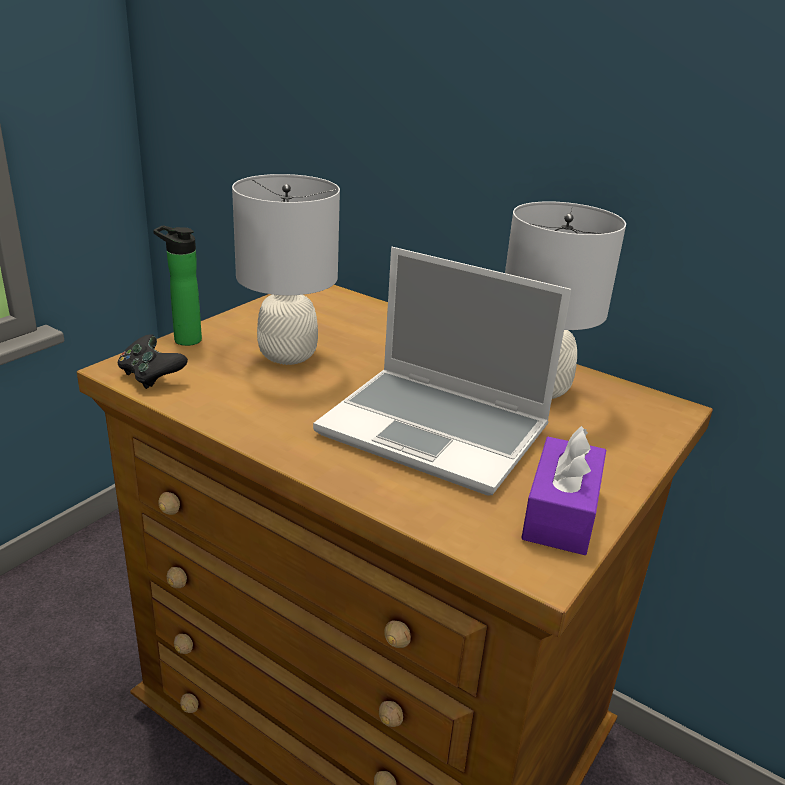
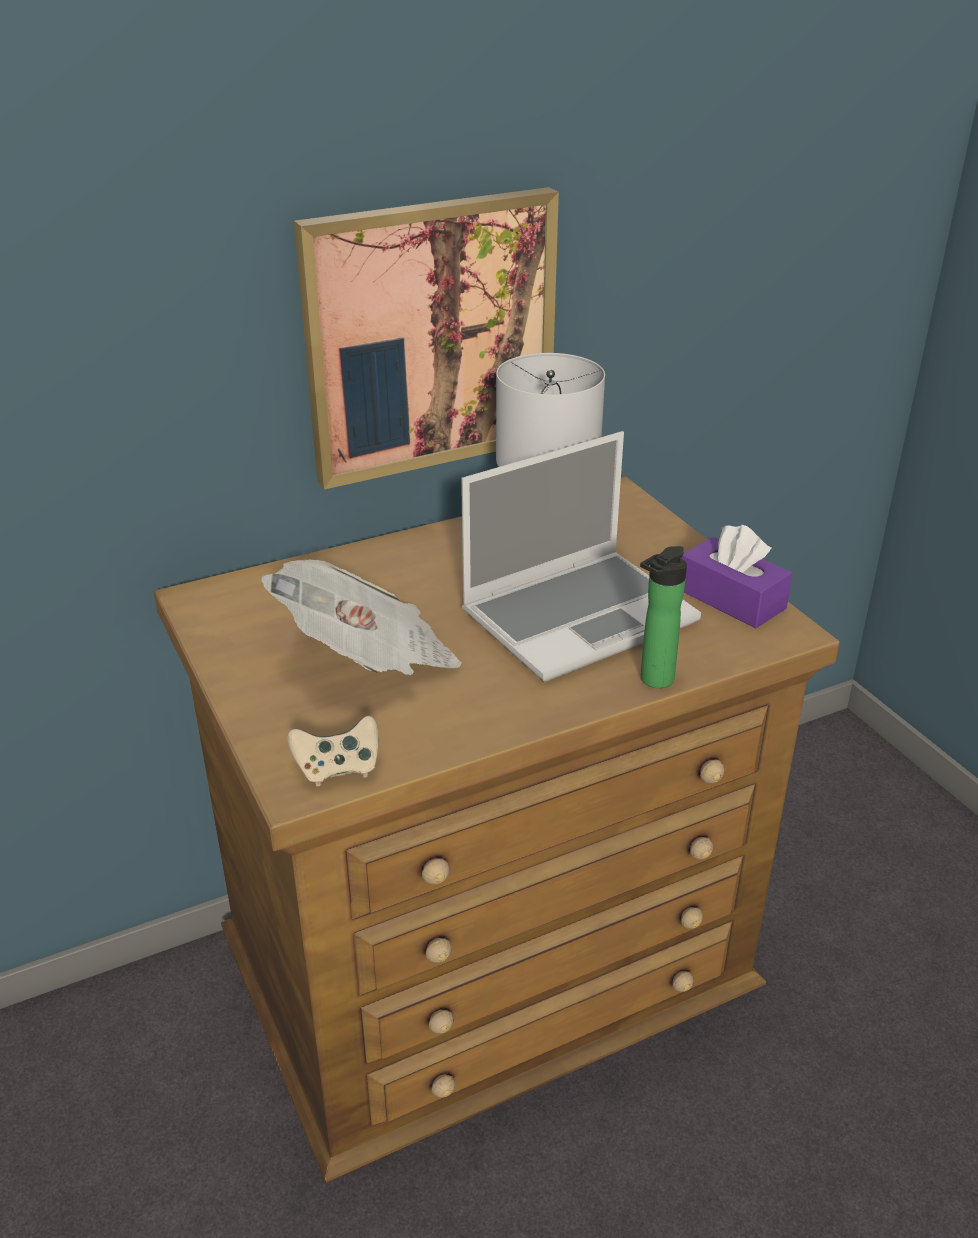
camera: 60 degrees left, 5 degrees up
(151, 376) = (337, 768): black game controller -> beige game controller
(184, 339) = (256, 725): bottle -> bottle (653, 681)
(290, 357) = (368, 659): grey table lamp -> newspaper
(544, 169) = (430, 337): none -> picture

